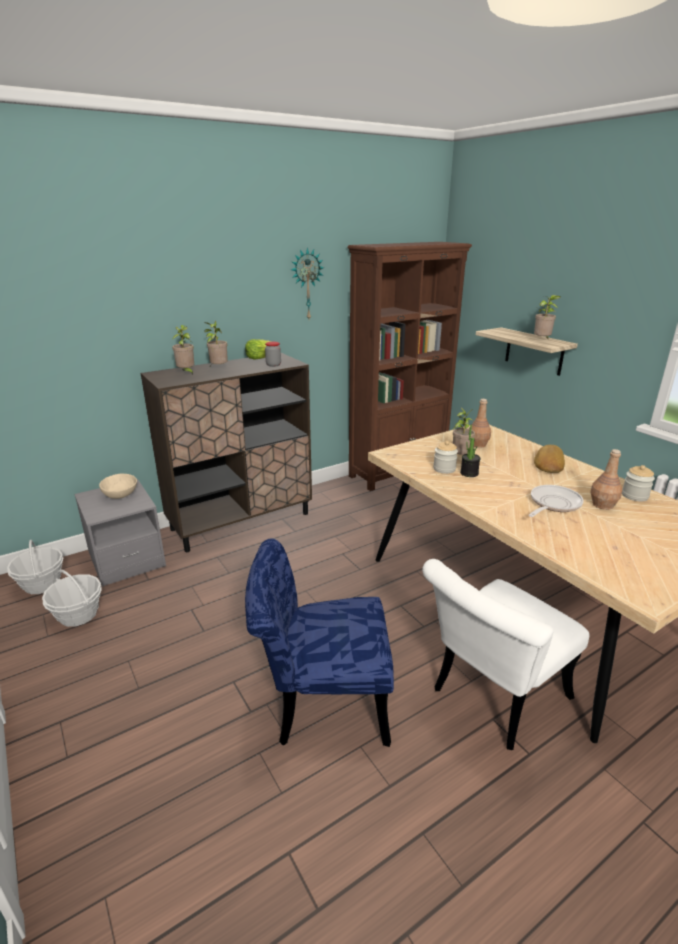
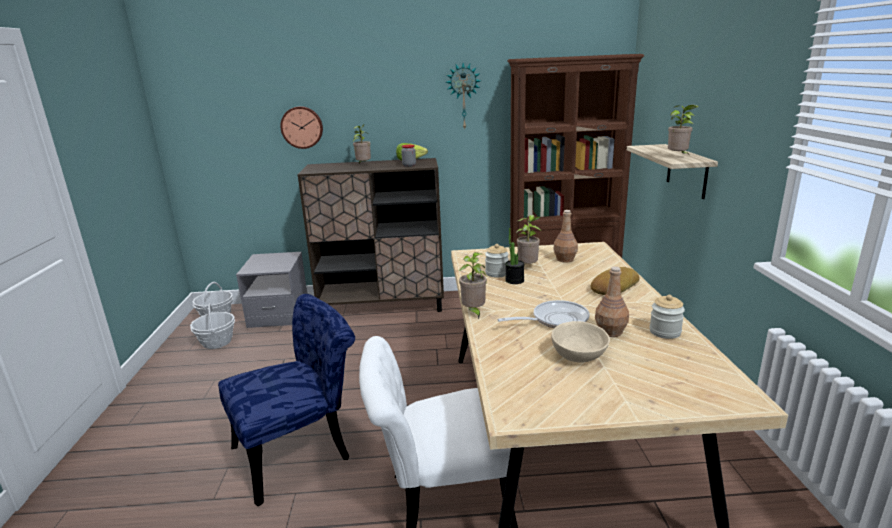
camera: 30 degrees right, 5 degrees down
(120, 494) = (277, 259): beige bowl -> beige bowl (577, 355)
(131, 328) = (302, 127): none -> wall clock
(186, 373) = (336, 166): potted plant -> potted plant (473, 312)
(320, 701) = (301, 451): blue chair -> blue chair turned 120 degrees clockwise

